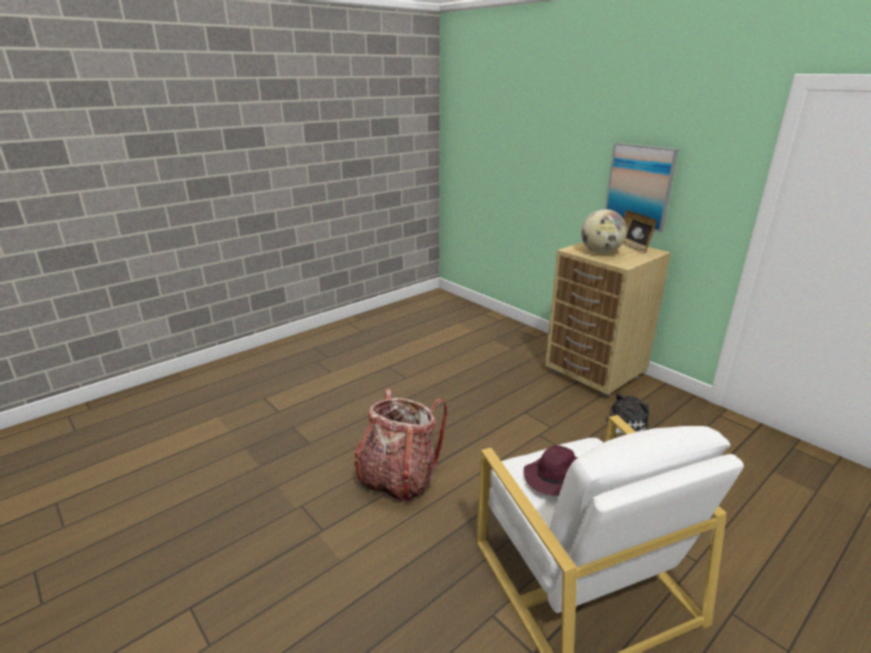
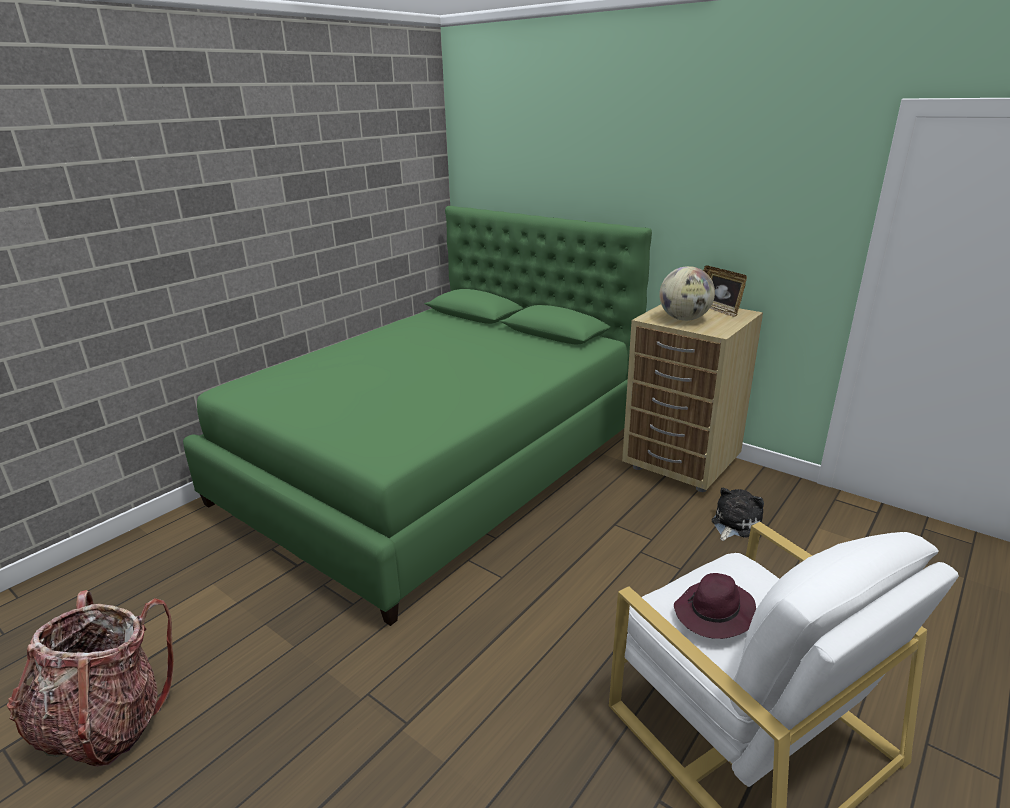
camera: 10 degrees left, 0 degrees up
(398, 478) = (485, 635): backpack -> backpack (107, 724)
(401, 353) = (438, 465): none -> green bed
(639, 186) = (719, 236): picture -> none

